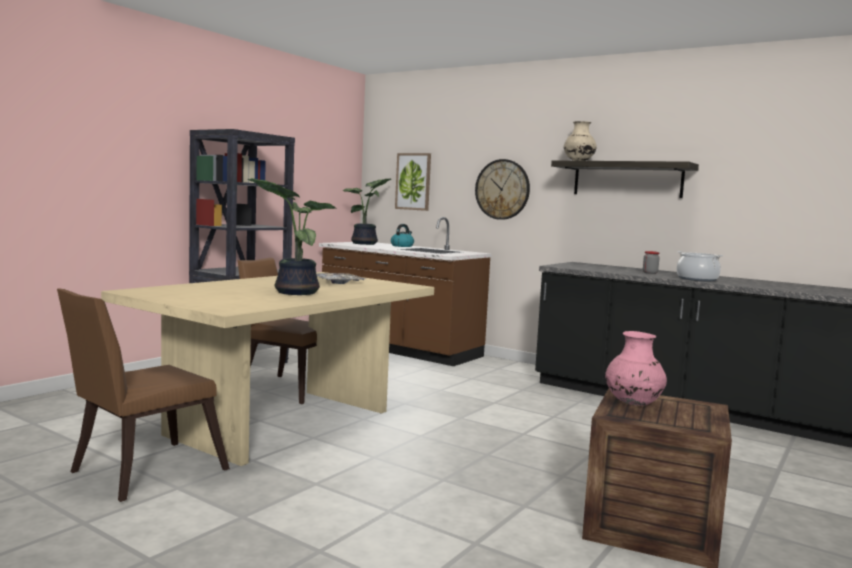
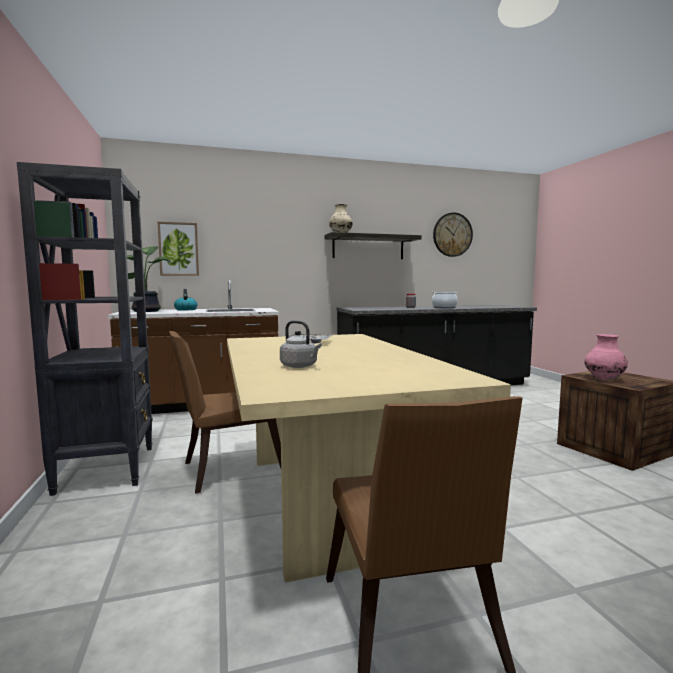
camera: 50 degrees left, 0 degrees up
(221, 288) = (300, 366): none -> grey kettle
(294, 292) = (357, 355): potted plant -> none
(502, 189) = (273, 255): wall clock -> wall clock (452, 234)

